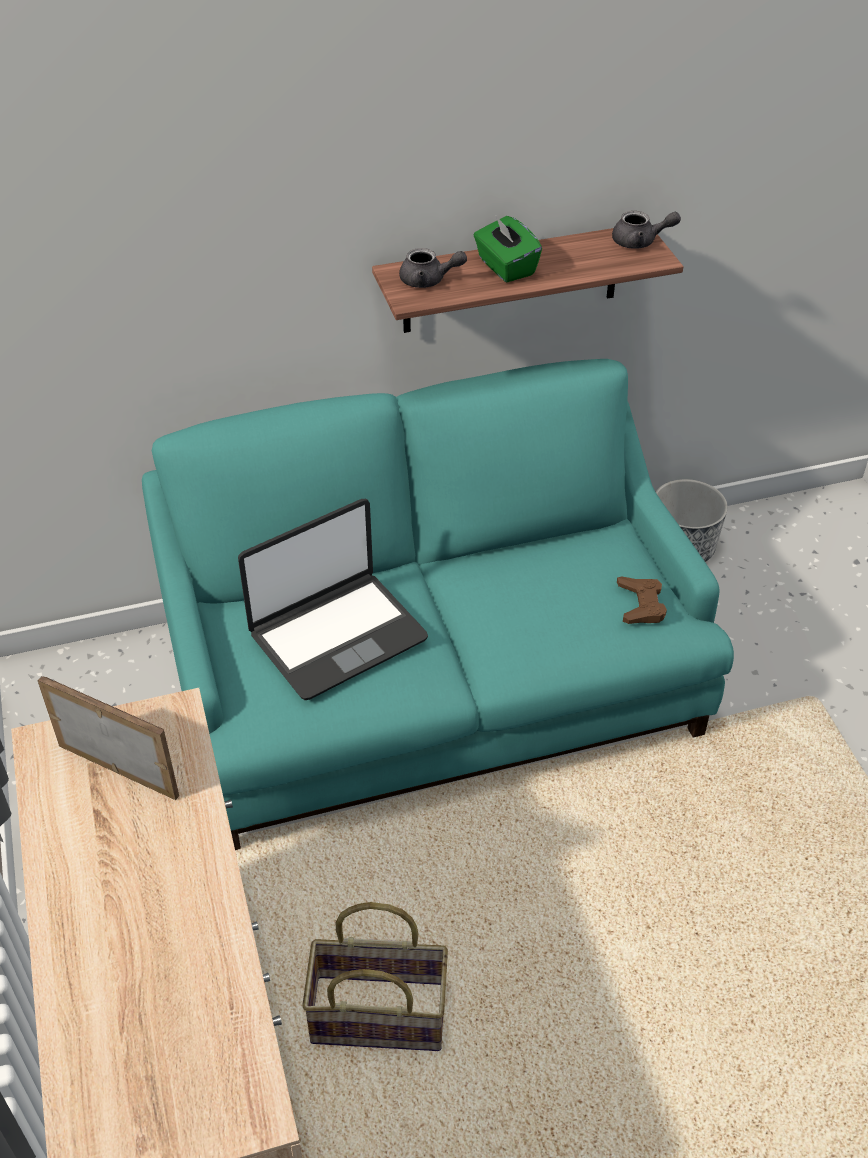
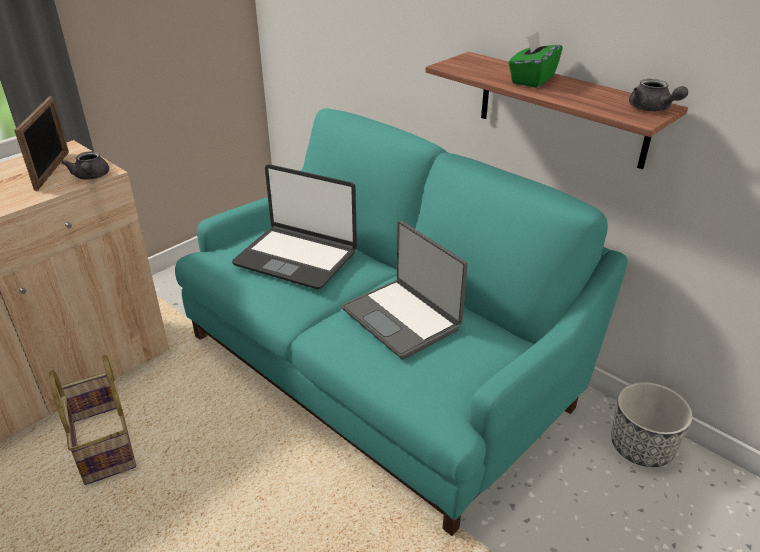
camera: 60 degrees right, 10 degrees down
(428, 281) = (476, 65): grey teapot -> grey teapot (91, 177)
(530, 593) = (402, 318): none -> laptop
(641, 605) = (443, 377): brown game controller -> none

